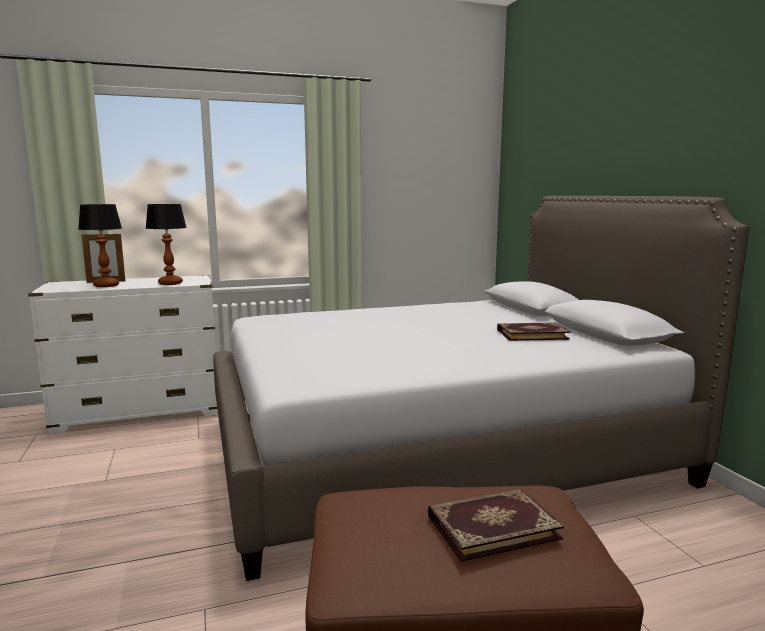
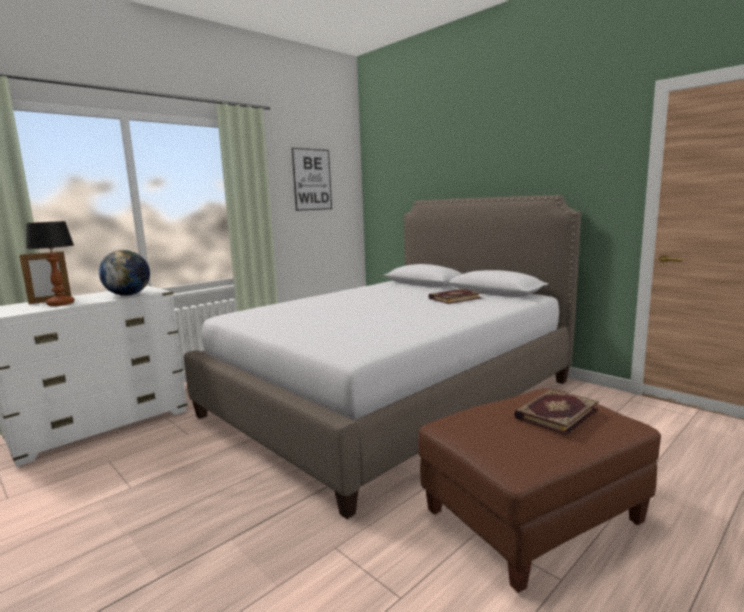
camera: 25 degrees left, 0 degrees up
(170, 283) = (128, 295): table lamp -> globe
(426, 165) = (312, 179): none -> picture

